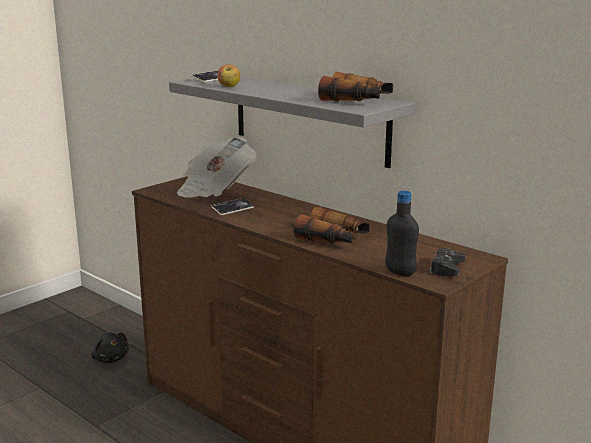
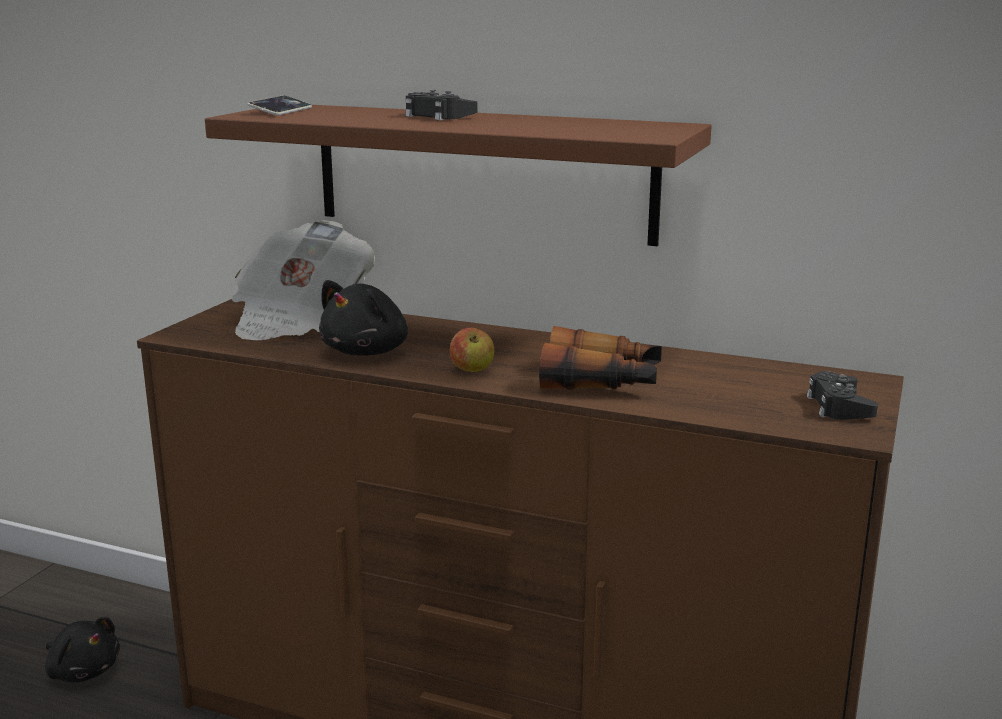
camera: 20 degrees left, 0 degrees up
(229, 86) = (340, 119): apple -> apple (472, 370)
(232, 209) = (368, 351): phone -> black plush toy
(280, 87) = (438, 116): none -> black game controller
(309, 118) = (482, 172): grey shelf -> brown shelf
(357, 100) = (614, 126): binoculars -> none
(400, 272) = (776, 424): black bottle -> none

